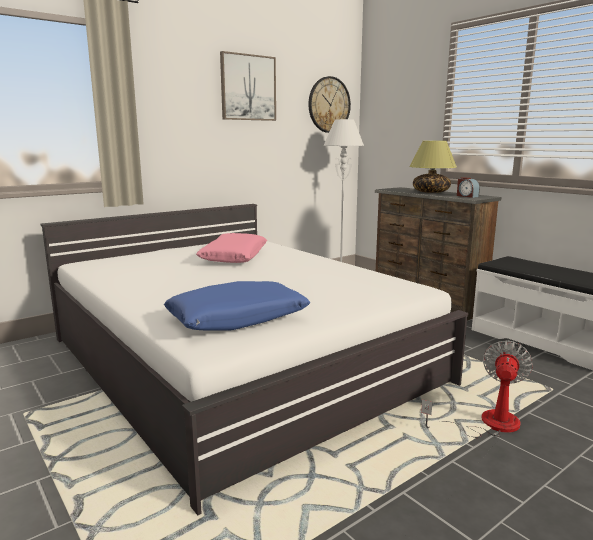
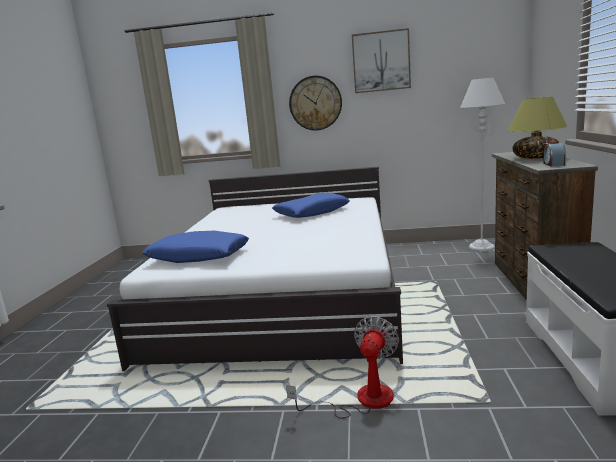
camera: 45 degrees right, 0 degrees up
(234, 257) = (311, 213): pink pillow -> blue pillow
(329, 105) = (482, 63): wall clock -> wall clock (315, 103)
(487, 424) = (362, 400): fan -> fan turned 45 degrees counterclockwise

